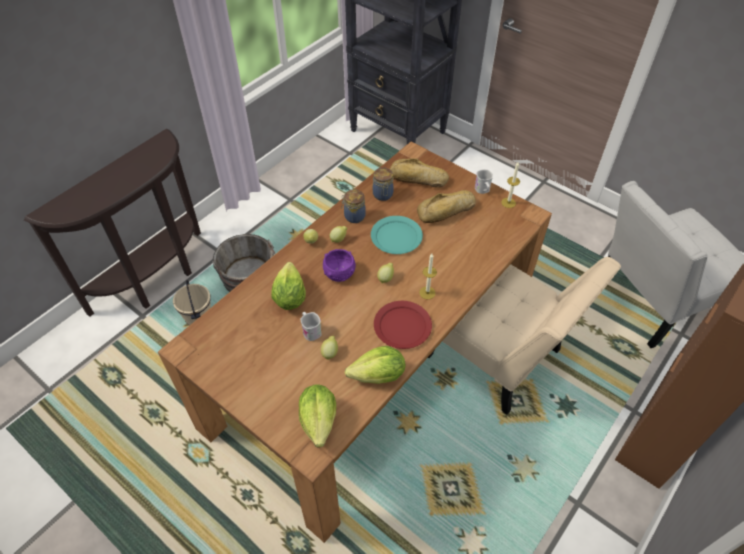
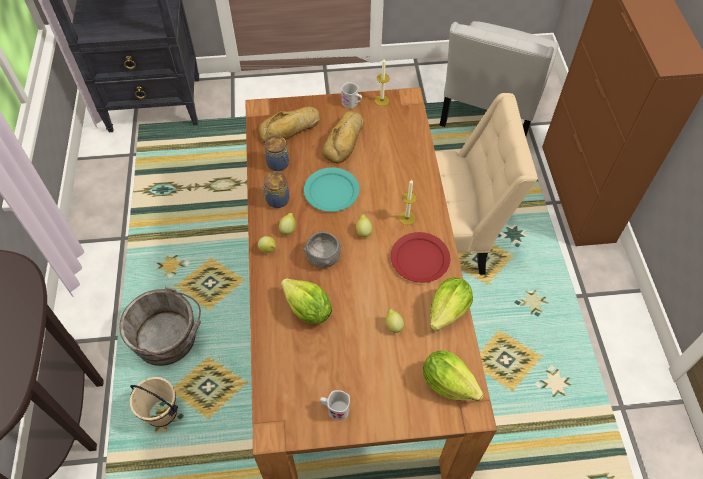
camera: 45 degrees left, 5 degrees up
(310, 330) = (358, 322): white mug -> white mug (335, 409)
(339, 273) = (323, 257): purple bowl -> grey bowl

